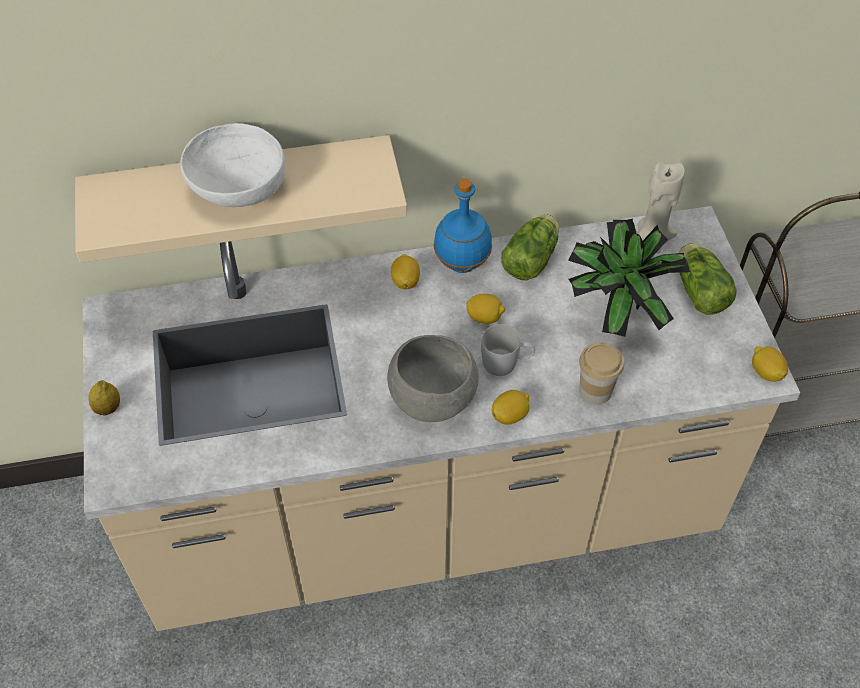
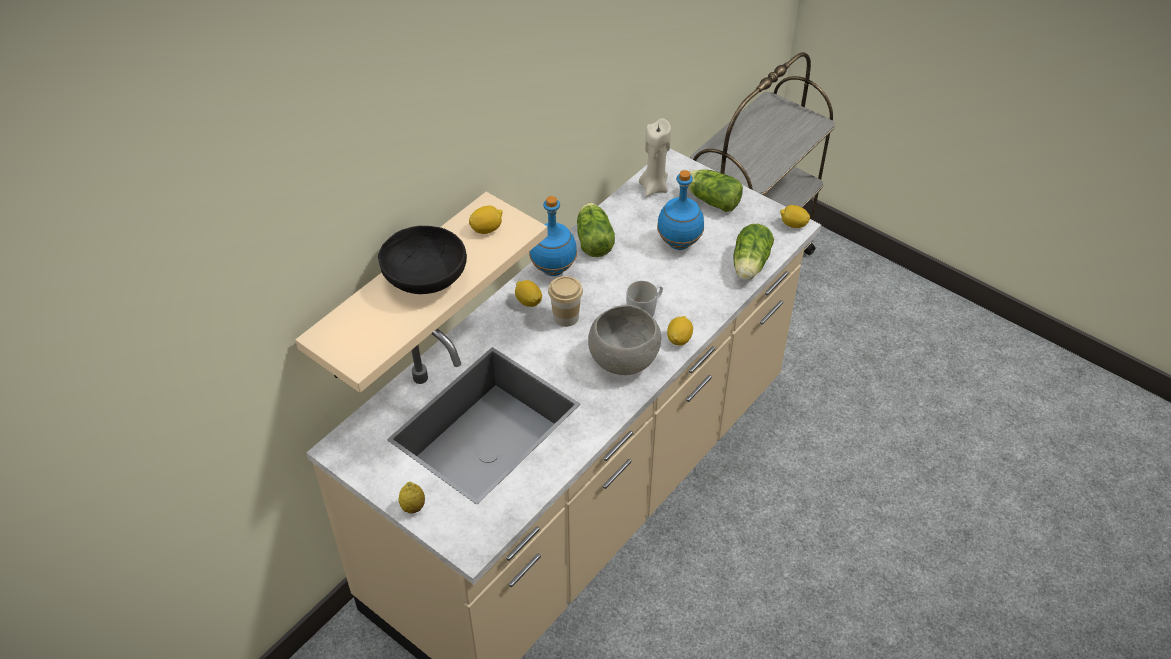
camera: 40 degrees left, 5 degrees down
(237, 188) = (424, 279): white bowl -> black bowl
(484, 317) = (603, 292): lemon -> lemon (487, 229)
(595, 391) = (713, 293): cup -> cup (566, 317)
(614, 315) = (678, 243): potted plant -> blue bottle
(667, 386) = (749, 266): none -> lettuce

